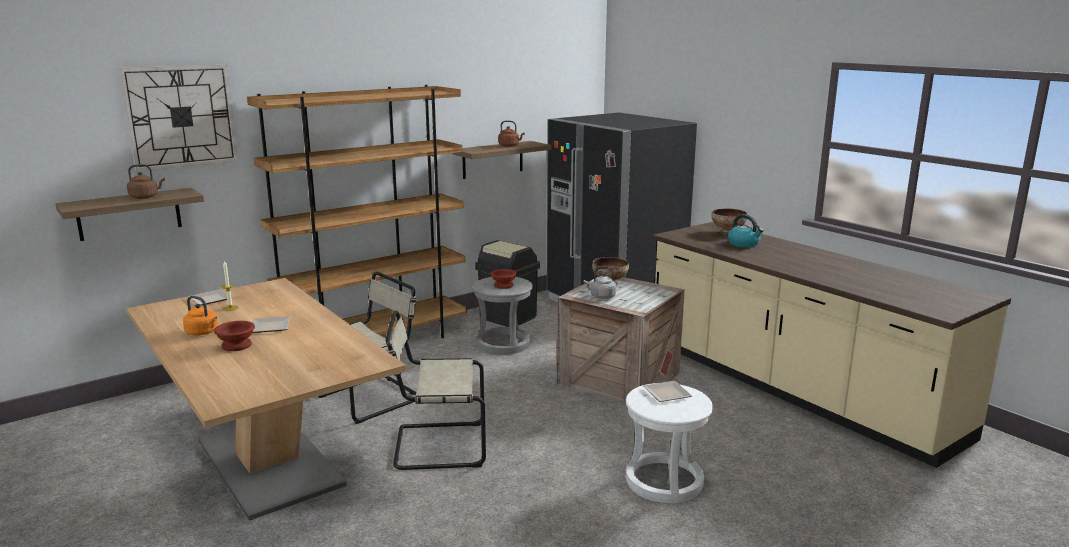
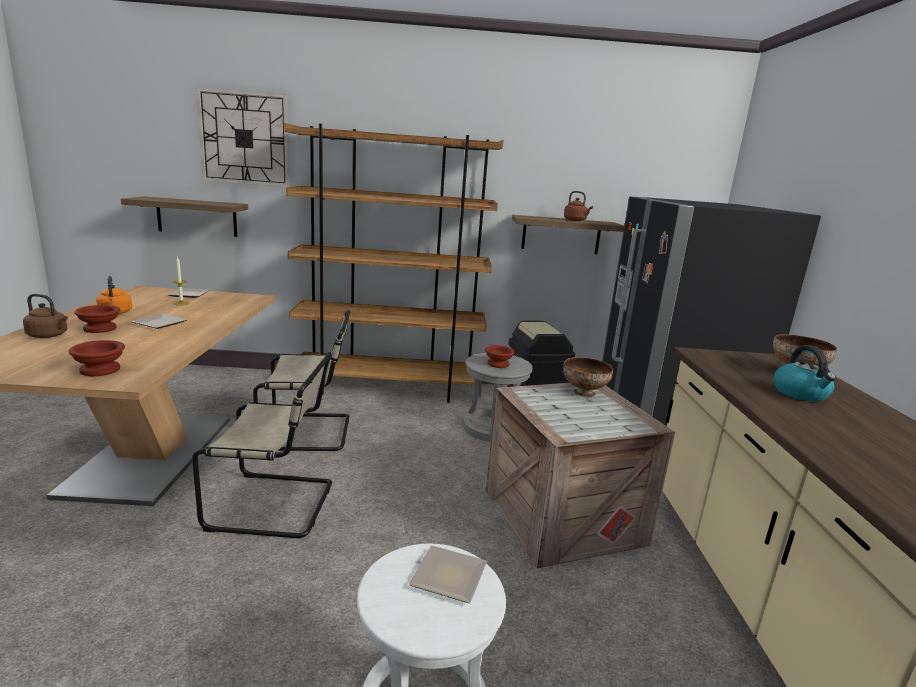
camera: 35 degrees right, 0 degrees up
(145, 197) = (197, 202): brown kettle -> brown kettle (49, 335)
(338, 364) = (101, 369): none -> brown bowl
(436, 446) = (276, 505): beige chair -> beige chair turned 150 degrees clockwise
(601, 296) = (546, 403): grey kettle -> none

